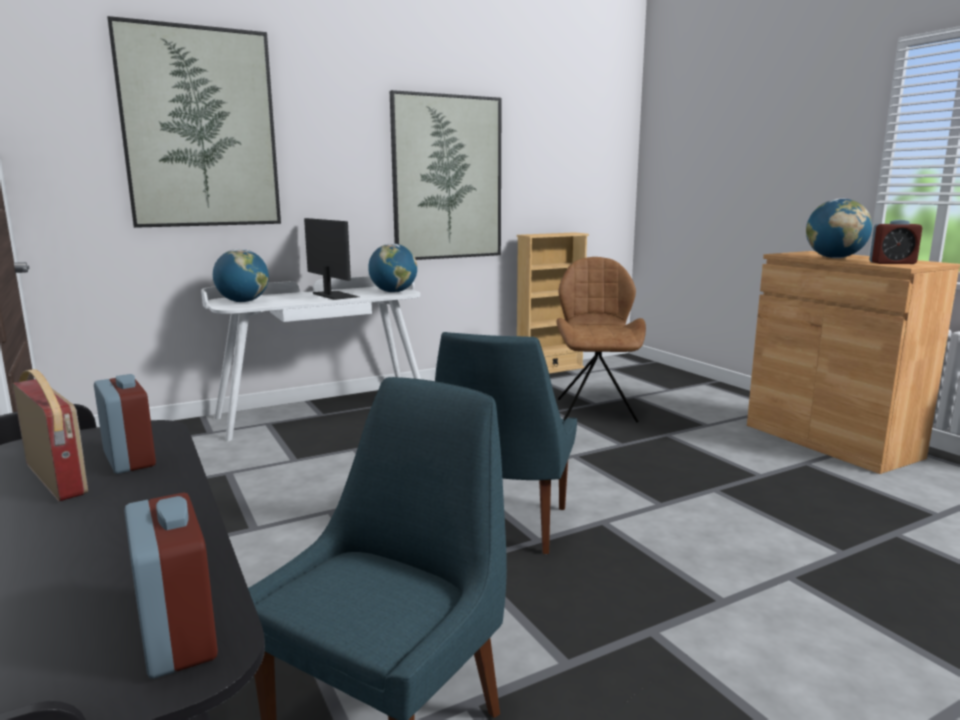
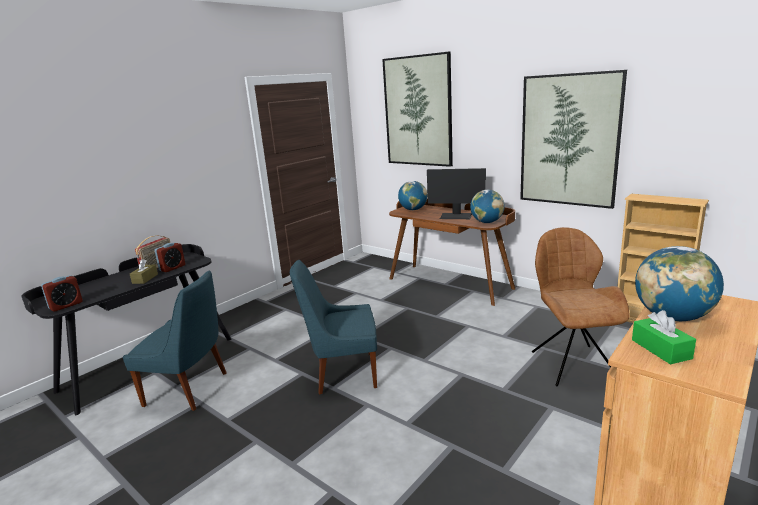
camera: 70 degrees right, 5 degrees up
(151, 494) = (145, 279): none -> brown tissue box
(323, 412) = (450, 283): white desk -> brown desk
(334, 295) = (456, 216): monitor -> monitor turned 75 degrees clockwise
(595, 409) = (572, 363): brown chair -> brown chair turned 75 degrees counterclockwise
(892, 263) = (661, 349): alarm clock -> green tissue box

